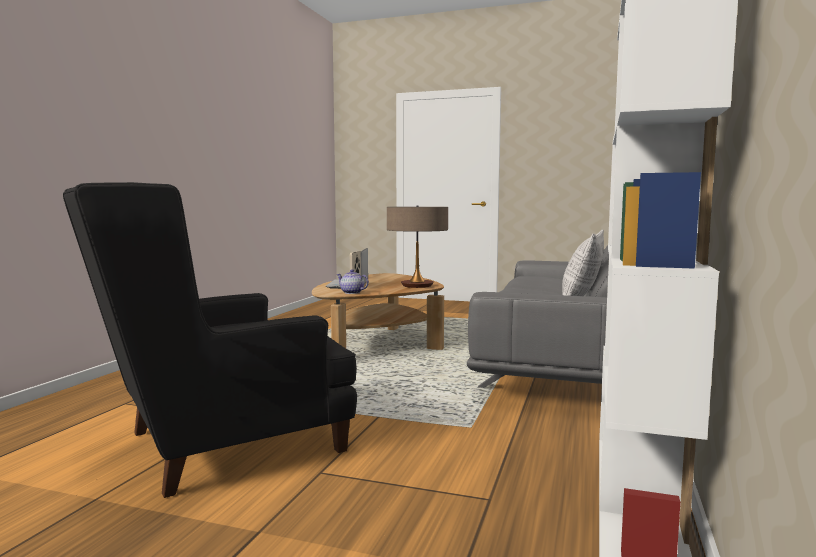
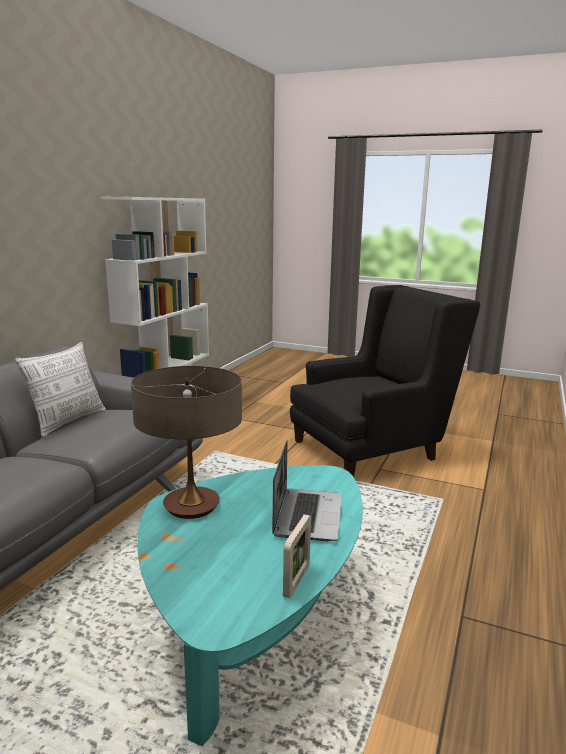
camera: 175 degrees left, 10 degrees up
(351, 292) = (299, 476): teapot -> none
(378, 344) = (255, 619): brown coffee table -> turquoise coffee table

